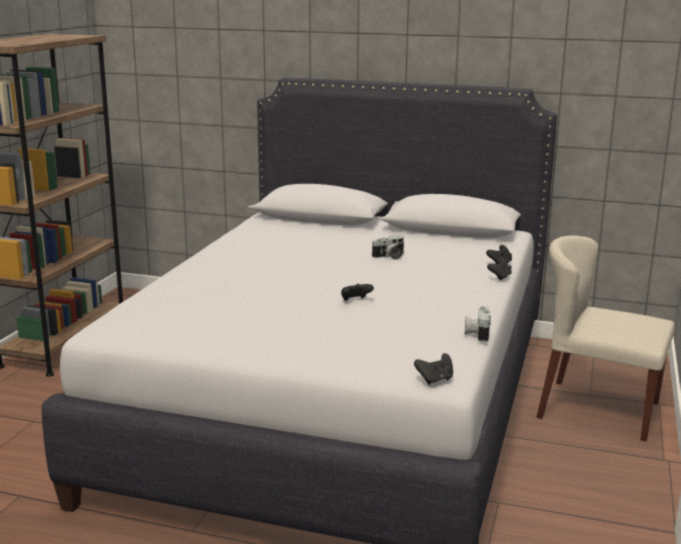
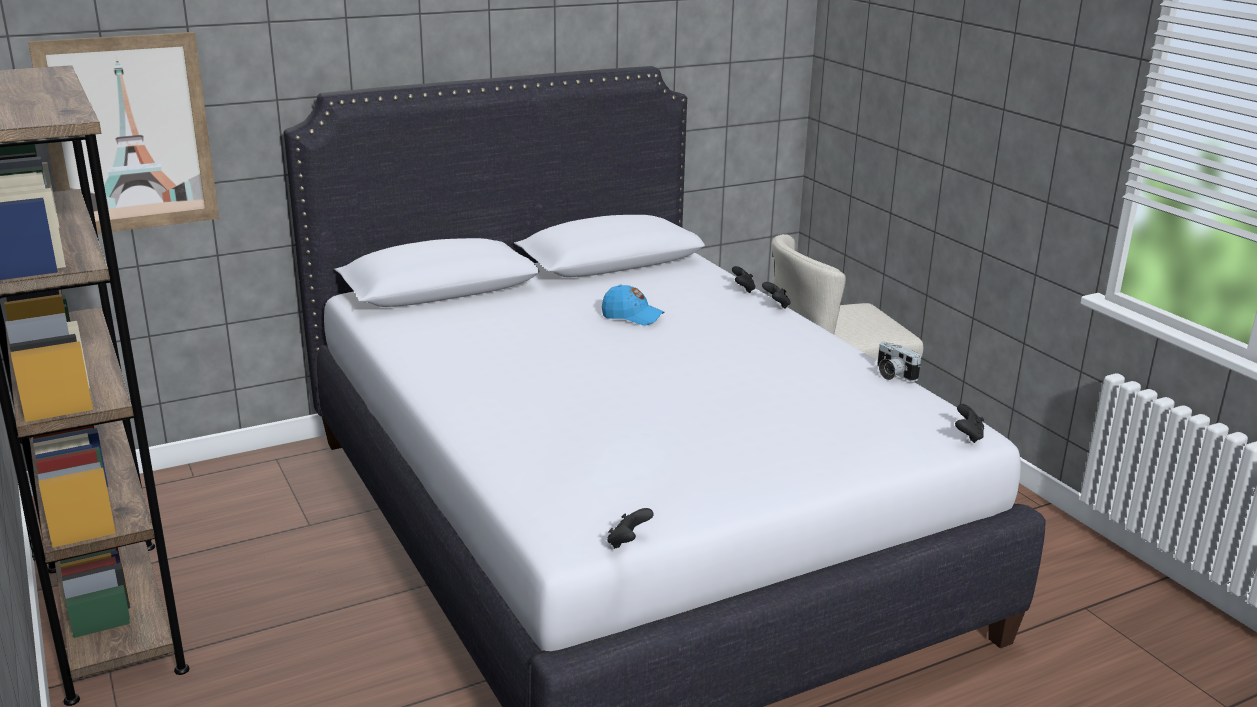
camera: 45 degrees left, 5 degrees up
(182, 89) = (128, 134): none -> picture
(355, 301) = (723, 382): black game controller -> black game controller (628, 542)
(389, 257) = (632, 317): camera -> blue cap

